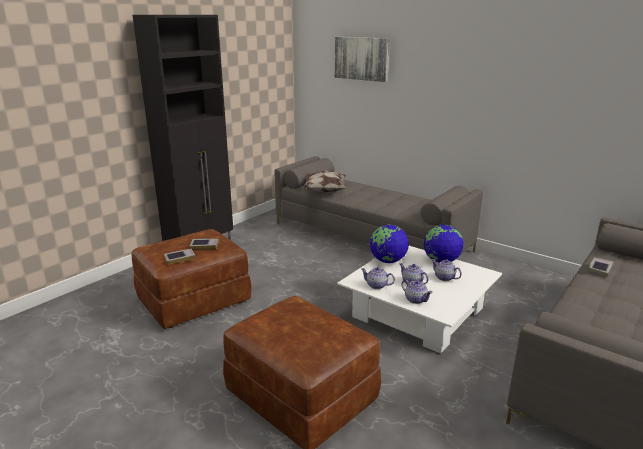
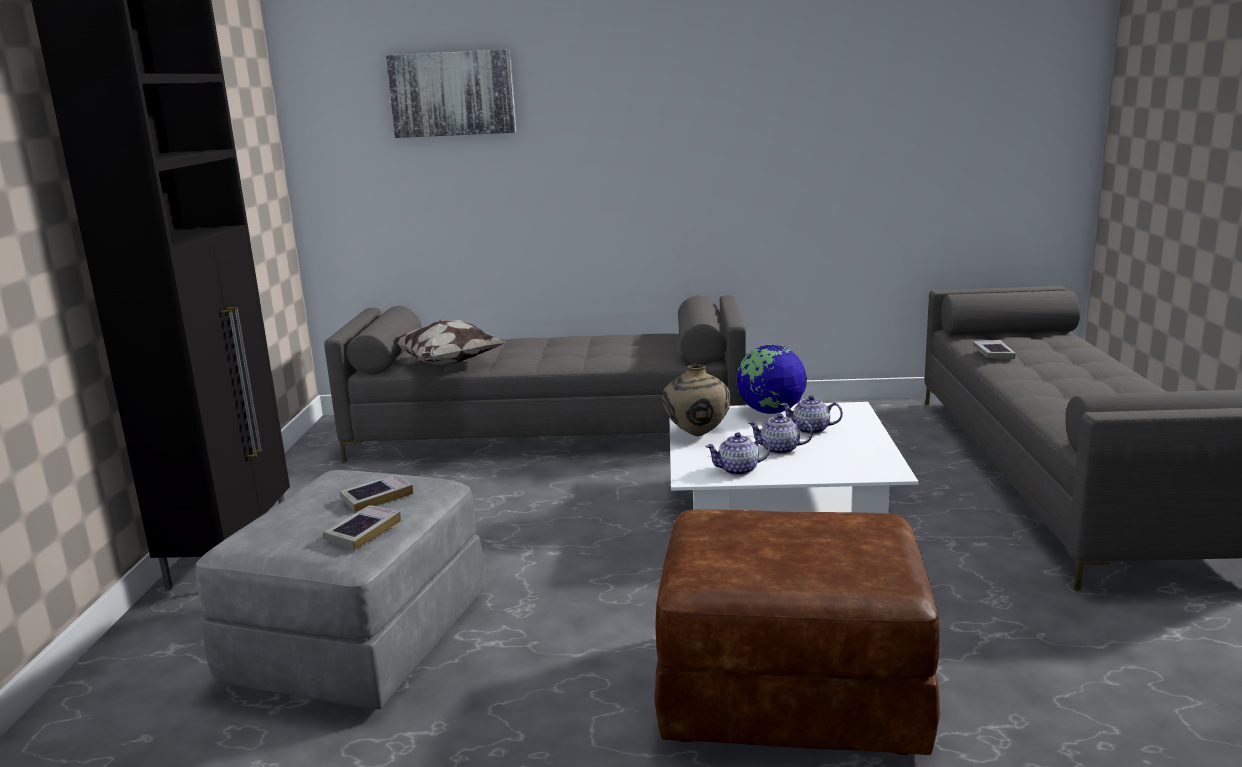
camera: 35 degrees left, 5 degrees down
(194, 300) = (359, 639): brown ottoman -> grey ottoman
(387, 261) = (696, 435): globe -> beige vase
(415, 299) = (821, 468): teapot -> none

